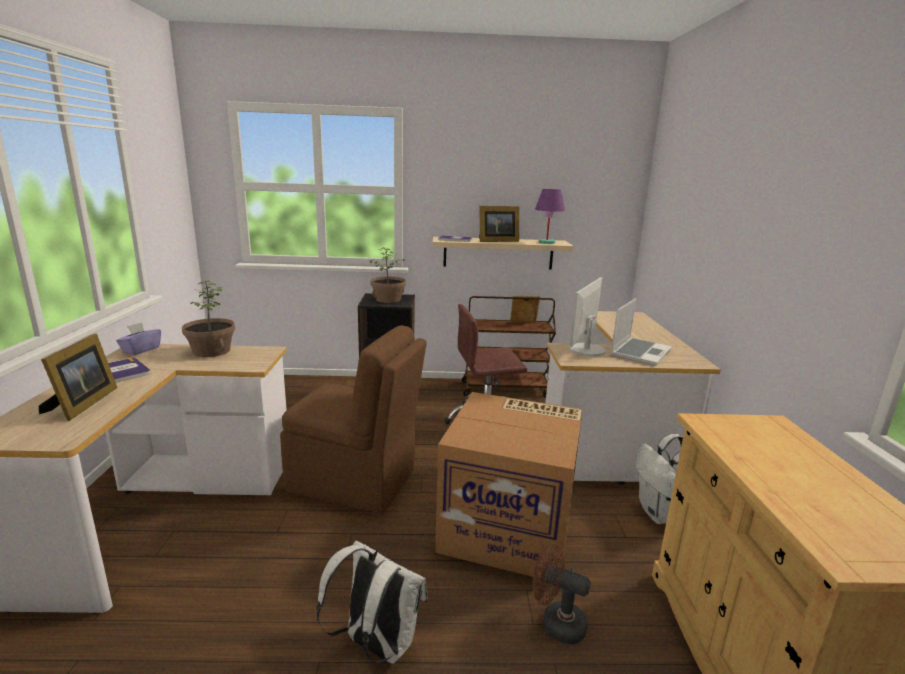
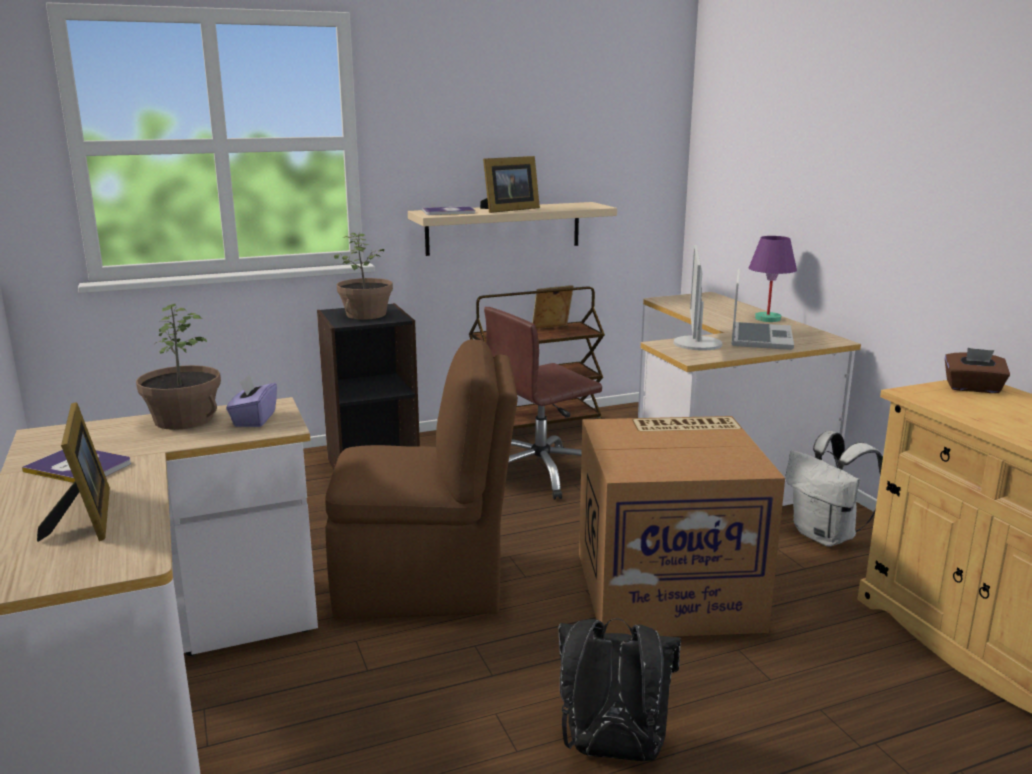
camera: 20 degrees left, 0 degrees up
(141, 350) = (59, 436): purple tissue box -> purple tissue box (254, 419)
(376, 645) = (612, 751): white backpack -> black backpack
(547, 242) = (577, 206): purple table lamp -> purple table lamp (767, 318)
(556, 623) = (793, 671): brown fan -> none
(765, 427) = (973, 388): none -> brown tissue box

